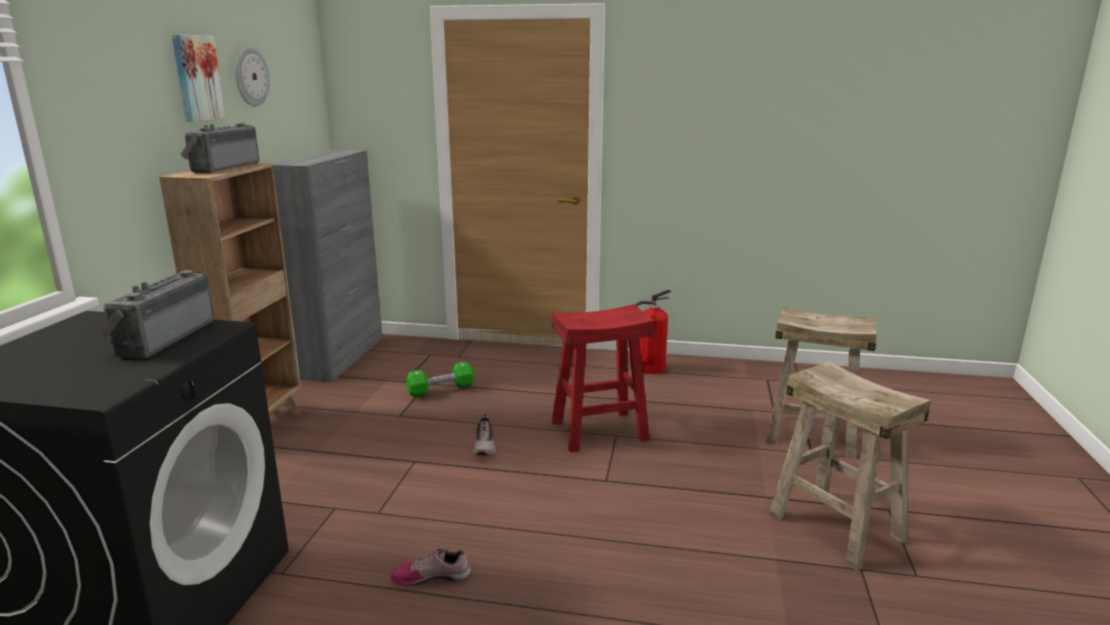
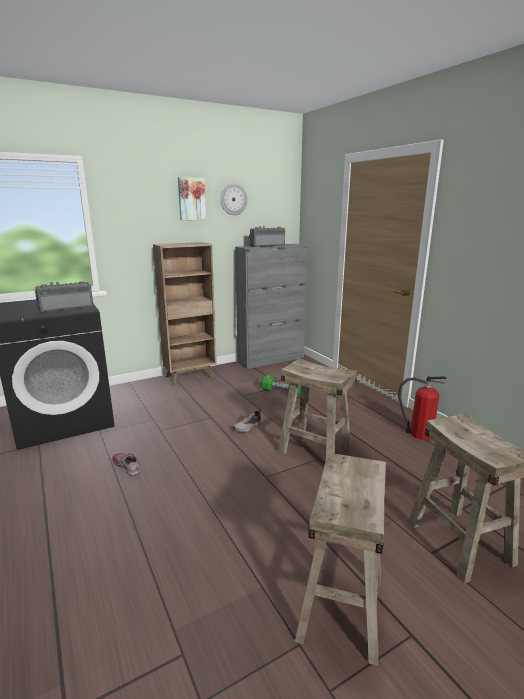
camera: 50 degrees right, 0 degrees up
(223, 167) = (186, 243): radio -> radio (266, 246)
(599, 431) = (314, 451): red stool -> beige stool

